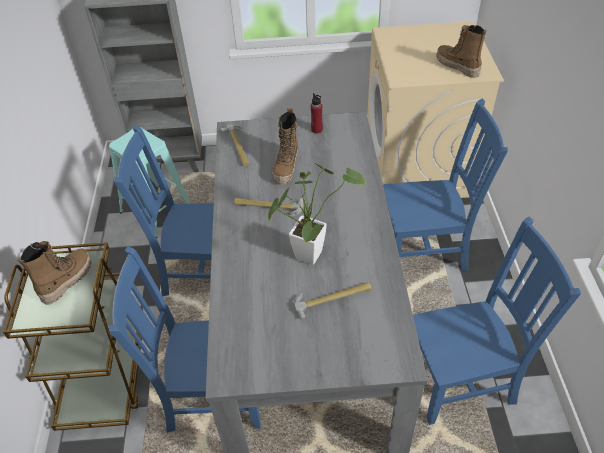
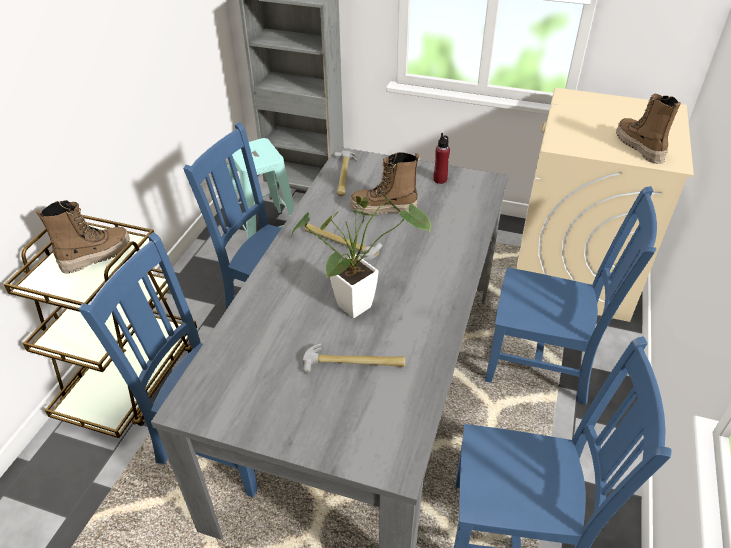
camera: 20 degrees right, 5 degrees down
(286, 168) = (383, 209): boot -> boot turned 60 degrees clockwise

